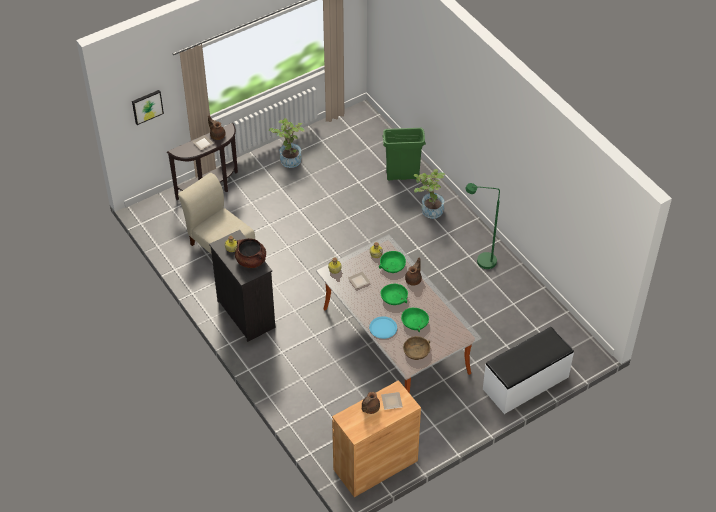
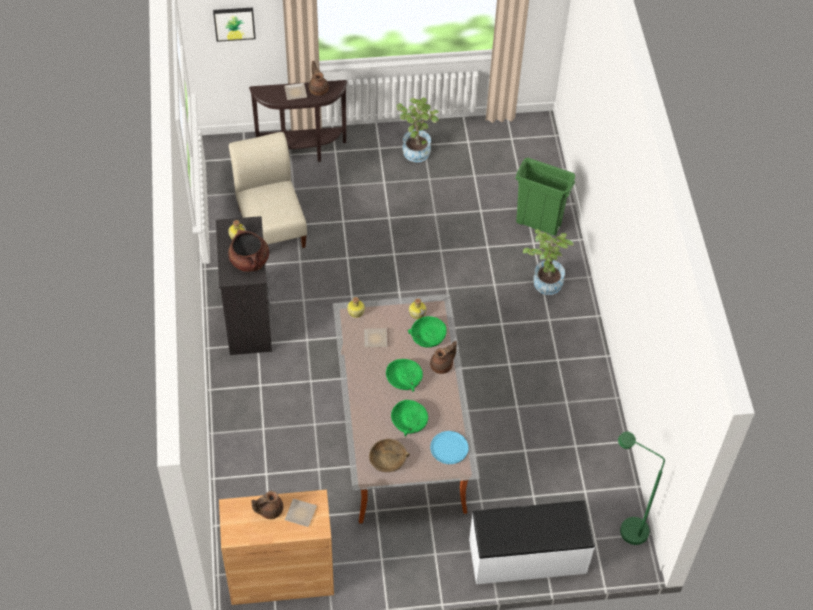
camera: 25 degrees right, 5 degrees up
(383, 328) = (366, 411): blue plate -> blue plate (449, 448)
(480, 261) = (567, 374): green floor lamp -> green floor lamp (626, 528)

